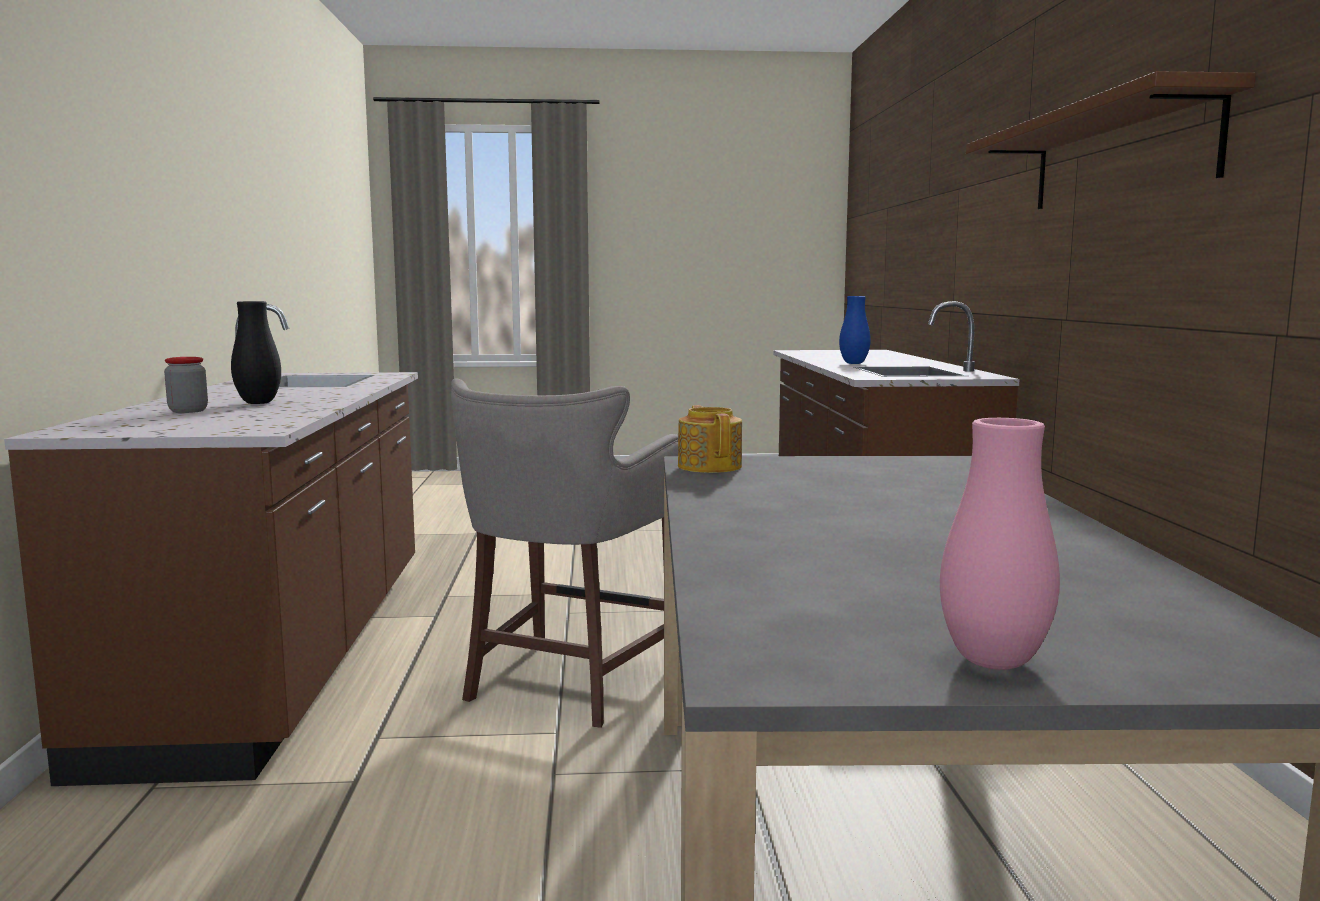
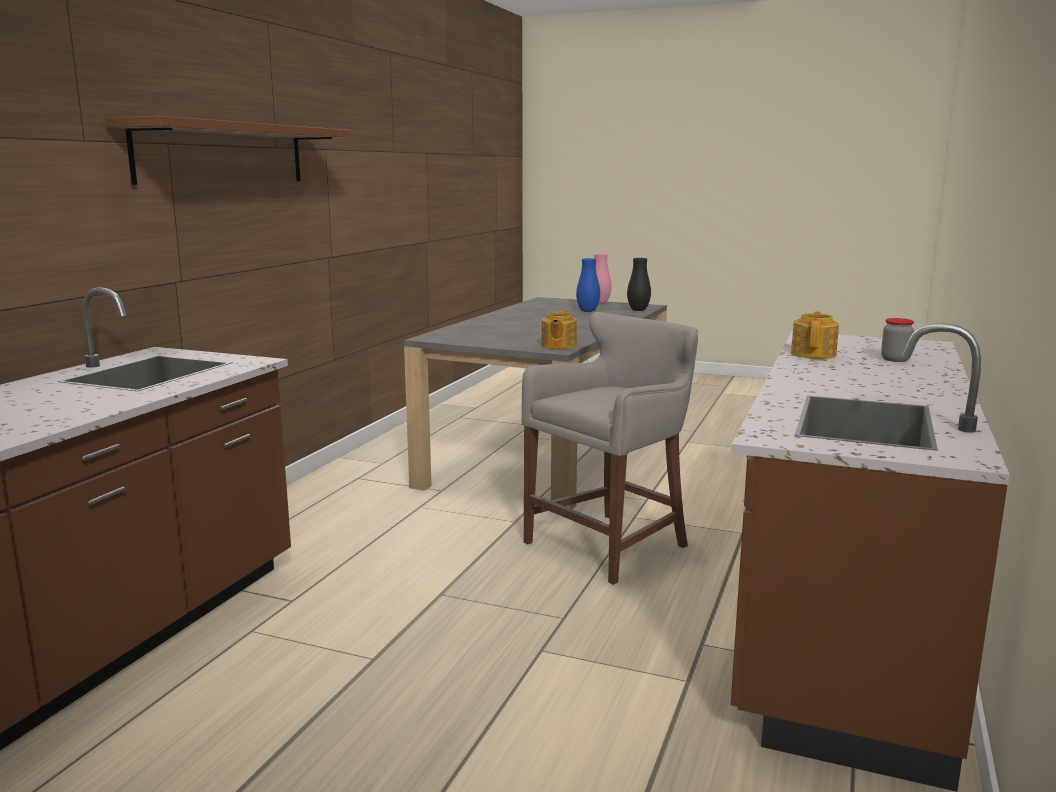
camera: 155 degrees left, 5 degrees up
(258, 403) = (856, 367): black vase -> black vase (638, 310)
(293, 410) = (814, 354): none -> teapot
(854, 363) = (84, 401): blue vase -> blue vase (587, 311)

